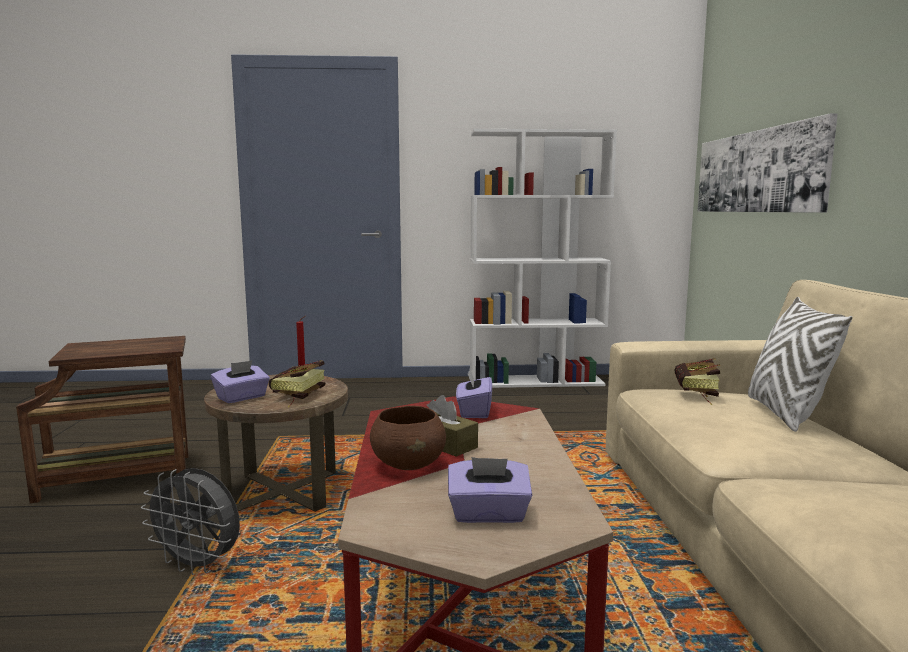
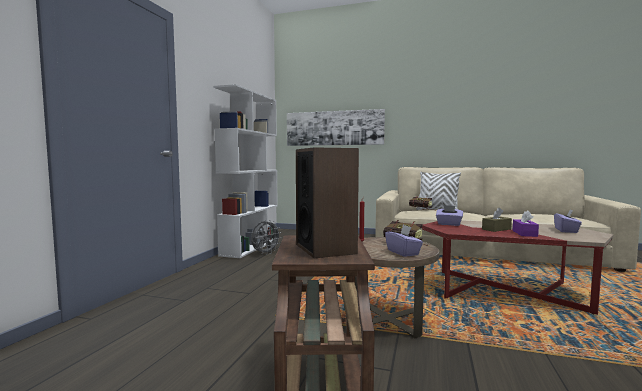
camera: 70 degrees left, 5 degrees down
(113, 348) = (325, 249): none -> speaker
(199, 565) = (492, 346): grey fan -> grey fan (265, 253)
(409, 465) = (524, 233): brown bowl -> purple tissue box

